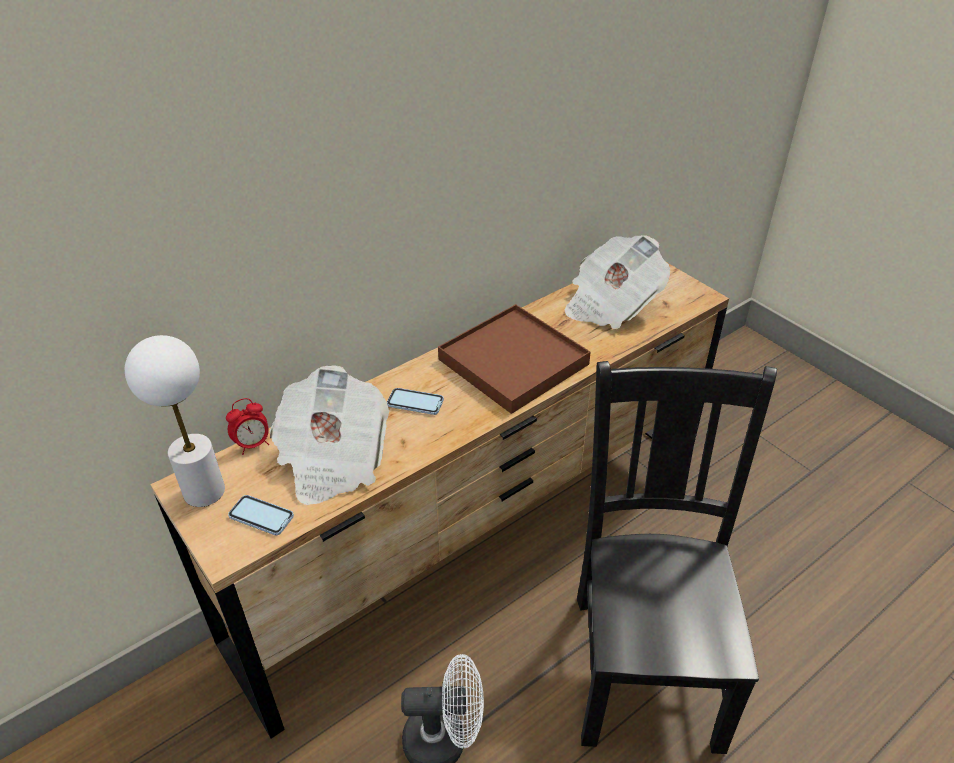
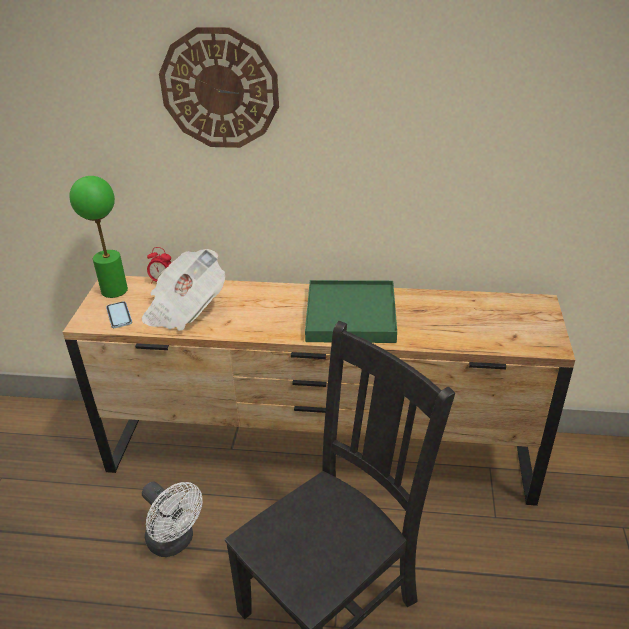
camera: 45 degrees right, 5 degrees down
(204, 492) = (114, 290): white table lamp -> green table lamp
(299, 140) = (219, 89): none -> wall clock
(415, 403) = (263, 306): phone -> none
(513, 362) = (350, 315): brown tray -> green tray
(611, 304) = (471, 316): newspaper -> none

